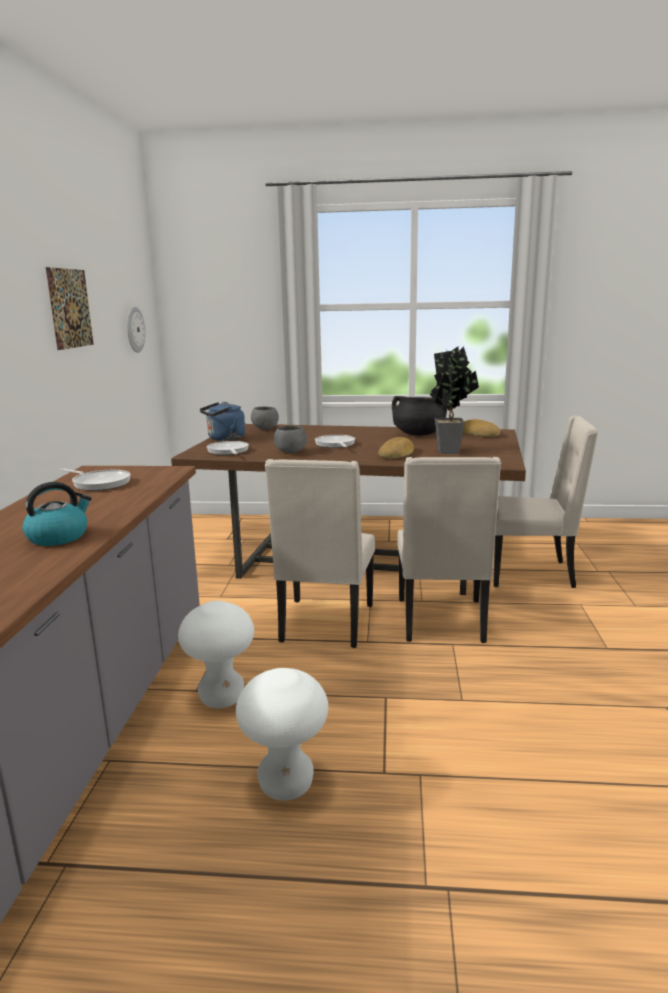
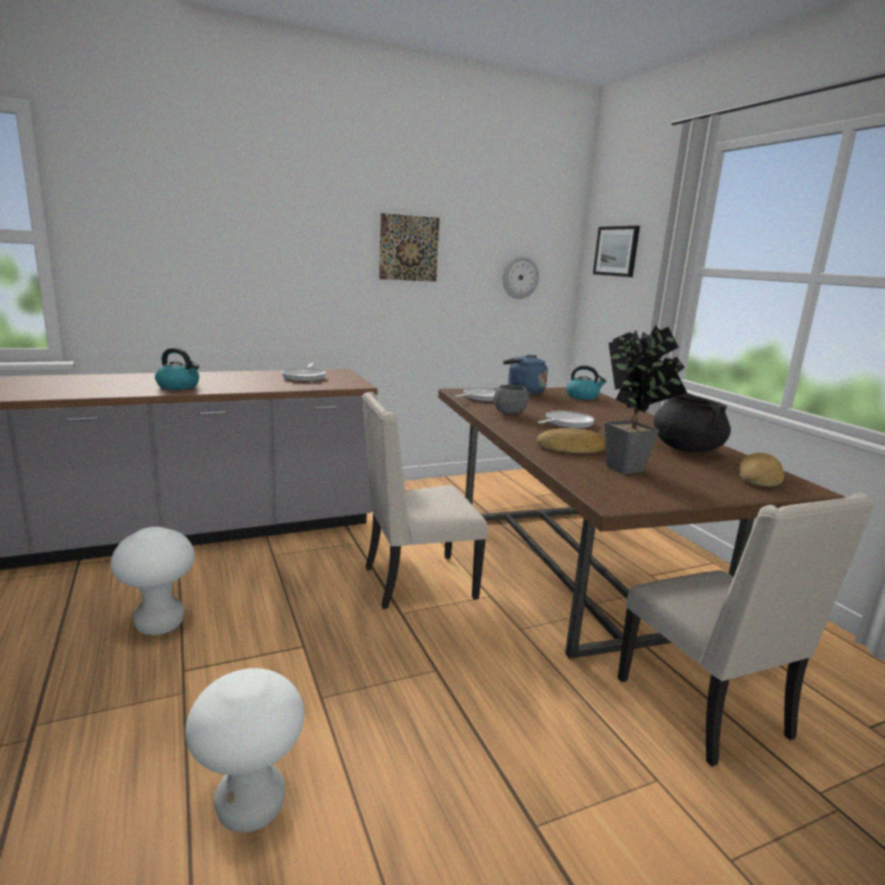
camera: 60 degrees right, 0 degrees up
(209, 295) = (616, 251): none -> picture
(221, 698) = (267, 567): white stool -> white stool (251, 808)
(265, 429) = (583, 396): grey bowl -> kettle
(442, 621) = (483, 653): beige chair -> none

